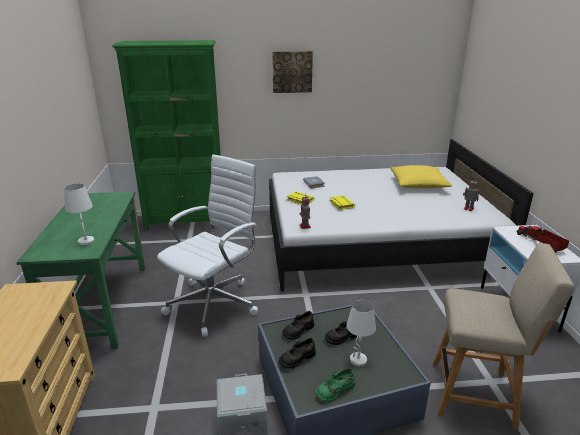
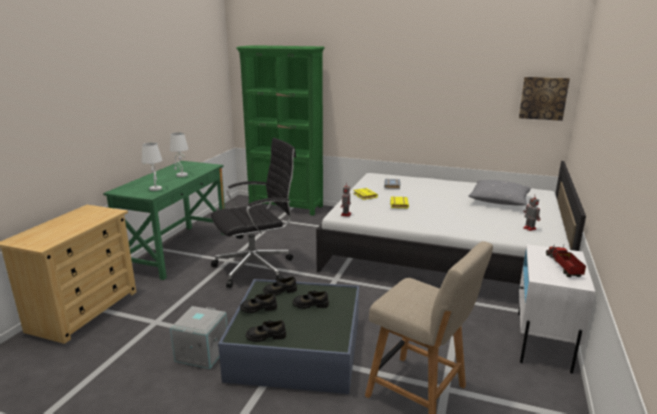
camera: 25 degrees right, 5 degrees down
(215, 303) = (256, 268): white office chair -> black office chair
(292, 72) = (392, 78): picture -> picture (543, 98)
(334, 390) = (266, 336): green shoe -> black shoe
(358, 360) = (306, 323): white table lamp -> white table lamp (181, 175)
(418, 184) = (499, 201): yellow pillow -> grey pillow

